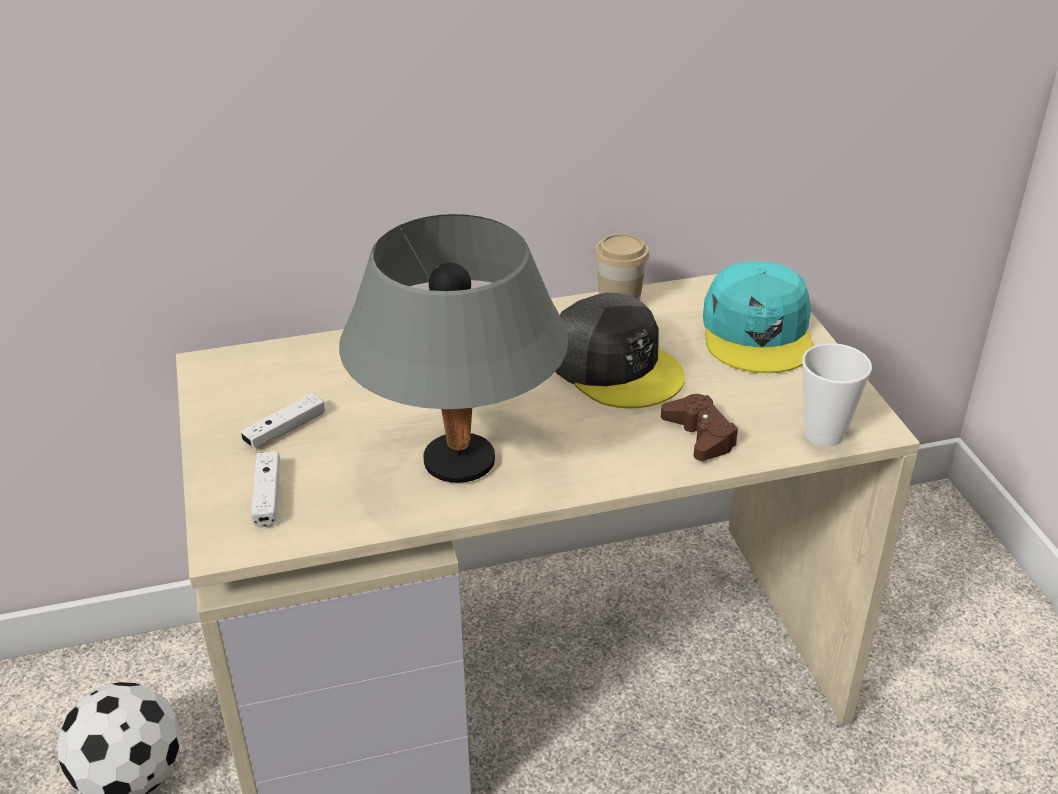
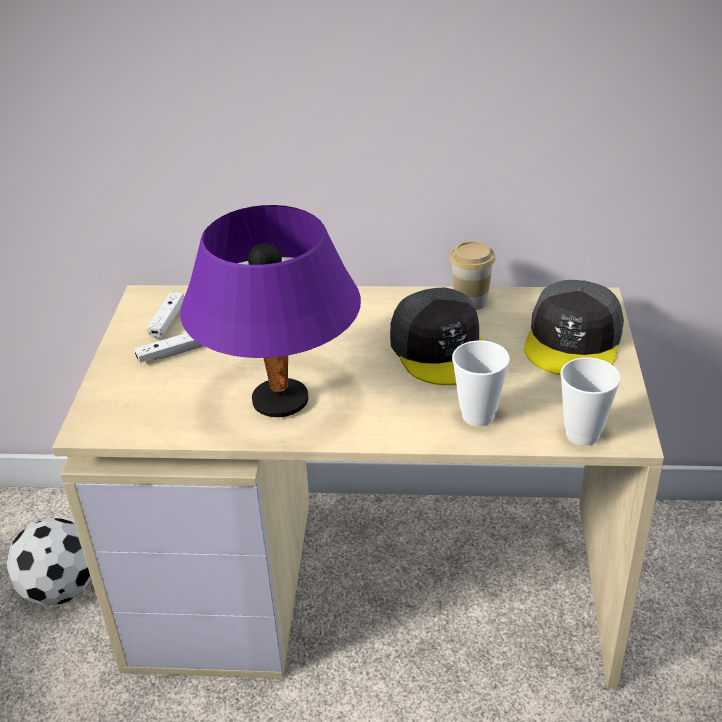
camera: 20 degrees right, 0 degrees up
(267, 496) = (133, 400): white game controller -> white game controller (167, 320)
(458, 461) = (280, 401): grey table lamp -> purple table lamp
(700, 435) = (478, 416): brown game controller -> cup
(757, 332) = (573, 341): turquoise cap -> grey cap

